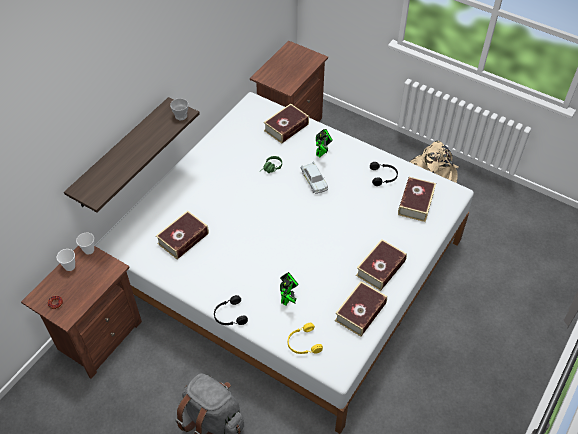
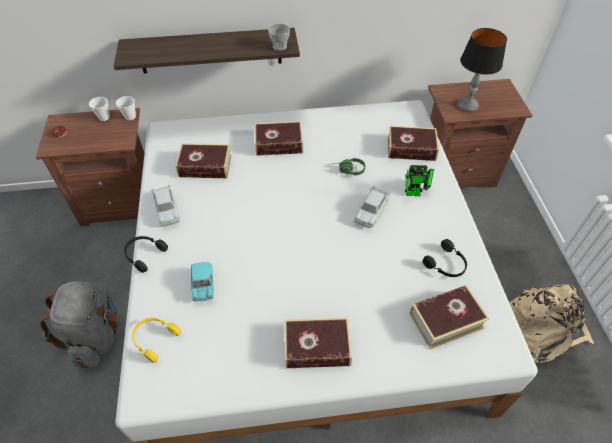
camera: 50 degrees right, 0 degrees up
(201, 282) = (167, 209): none -> white toy car
(288, 75) = (467, 105): none -> table lamp
(288, 297) = (203, 286): toy robot -> turquoise toy car
(360, 312) = (238, 367): book -> book (279, 144)

